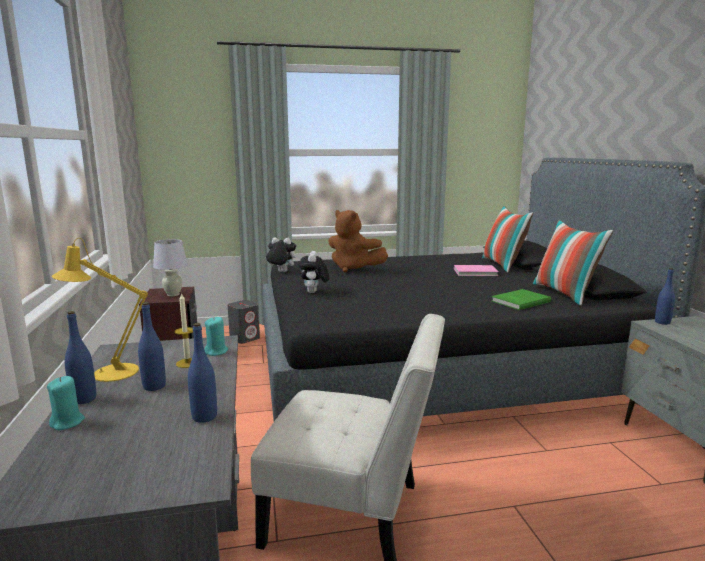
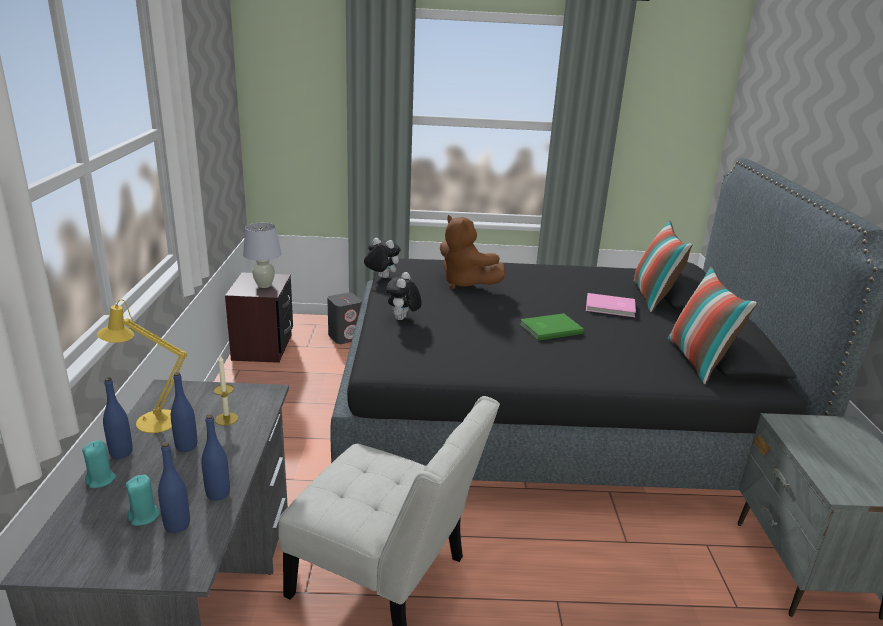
camera: 10 degrees right, 10 degrees up
(216, 352) = (259, 407): turquoise candle -> turquoise candle (144, 516)
(519, 301) = (633, 366): green book -> green book (549, 328)
(662, 322) = (798, 421): blue bottle -> blue bottle (177, 525)

